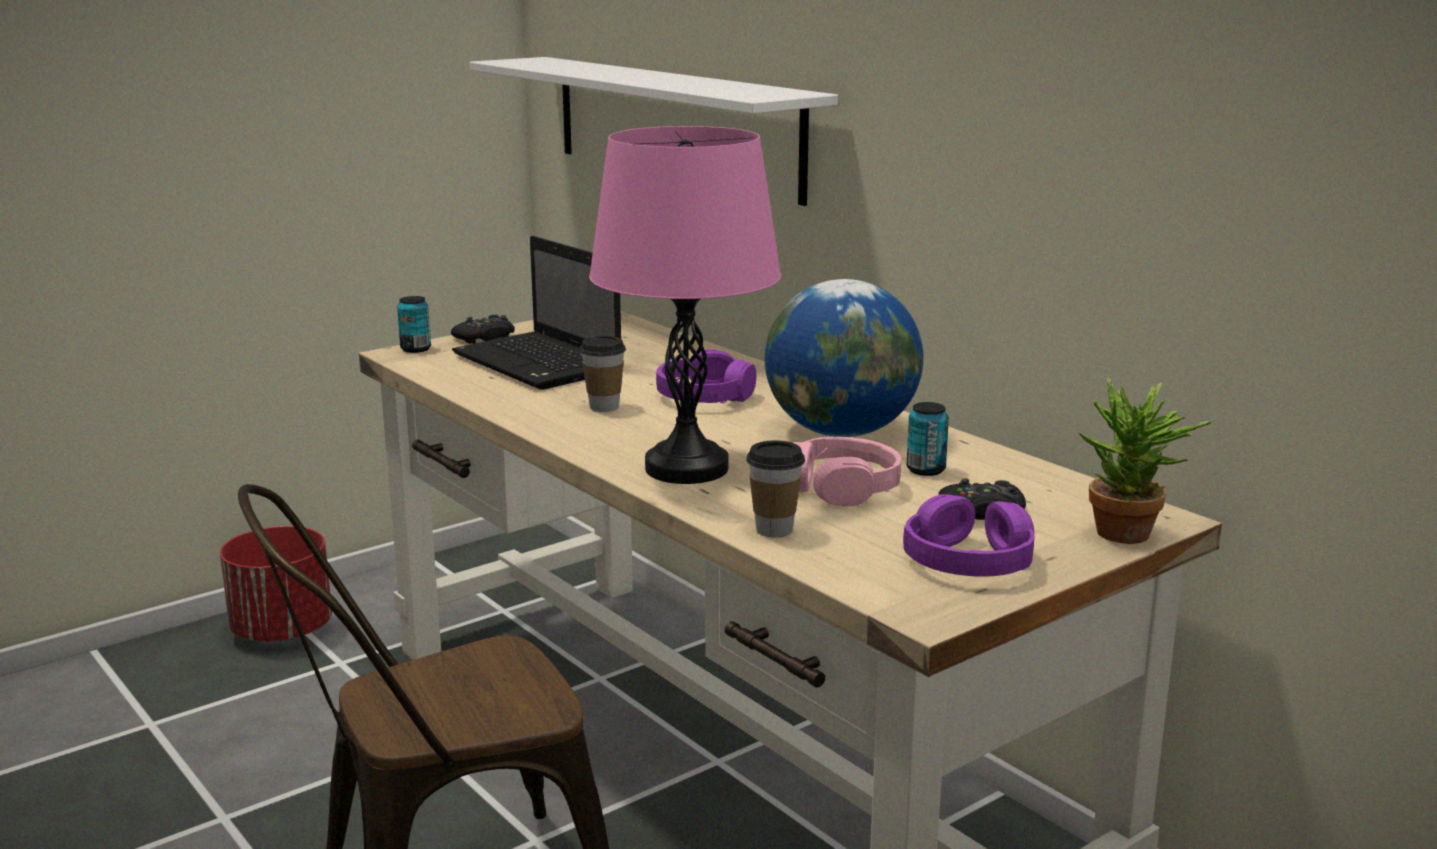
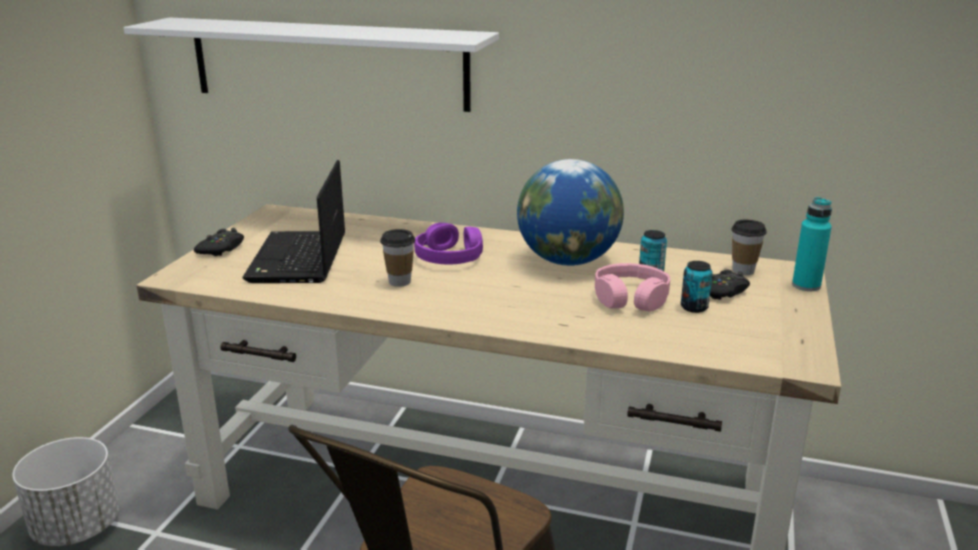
camera: 35 degrees left, 5 degrees up
(283, 632) = (78, 527): red planter -> white planter
(415, 349) = (181, 270): can -> can (694, 307)
(540, 364) = (299, 260): laptop -> laptop turned 75 degrees clockwise
(686, 468) = (527, 312): pink table lamp -> none
(774, 530) = (646, 339): cup -> cup (743, 271)
(968, 561) = (767, 325): purple headphones -> none
(1130, 538) = (806, 285): potted plant -> turquoise bottle

